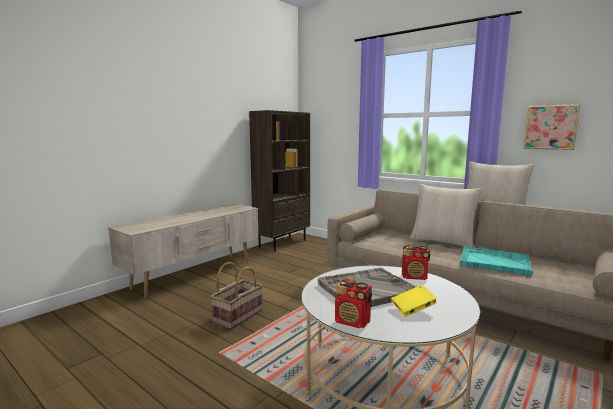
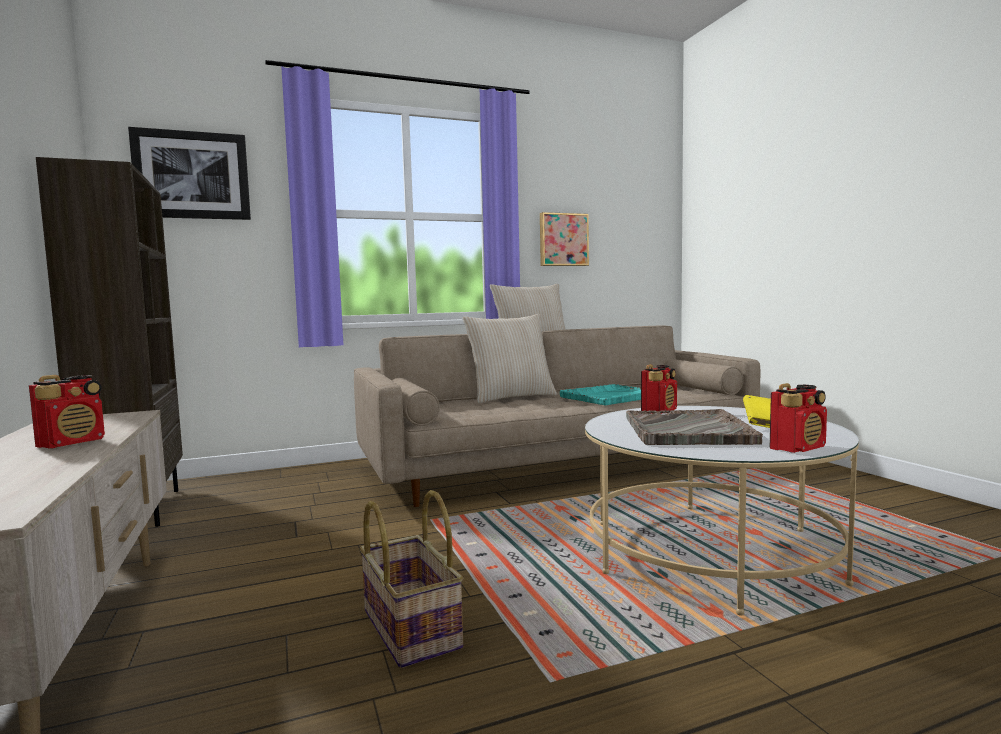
camera: 60 degrees left, 5 degrees down
(204, 215) = (73, 443): none -> radio
(328, 101) = (192, 175): none -> picture

